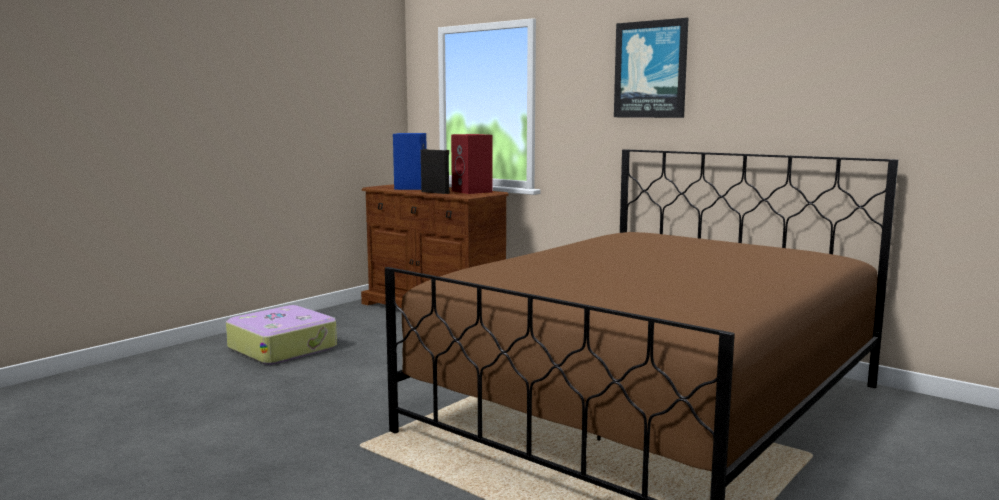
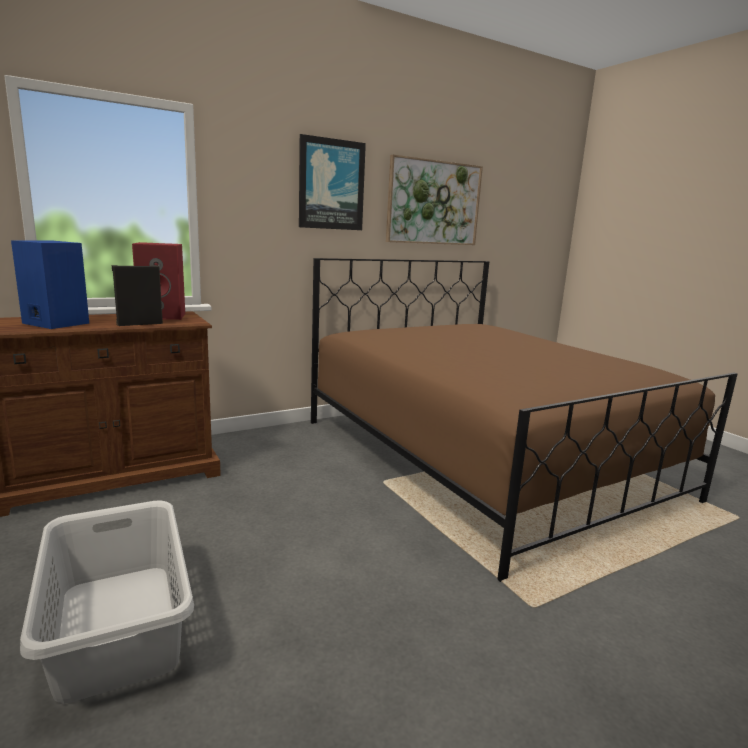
camera: 70 degrees left, 5 degrees up
(283, 348) = (116, 627): suitcase -> grey laundry basket
(794, 76) = (434, 203): none -> picture

